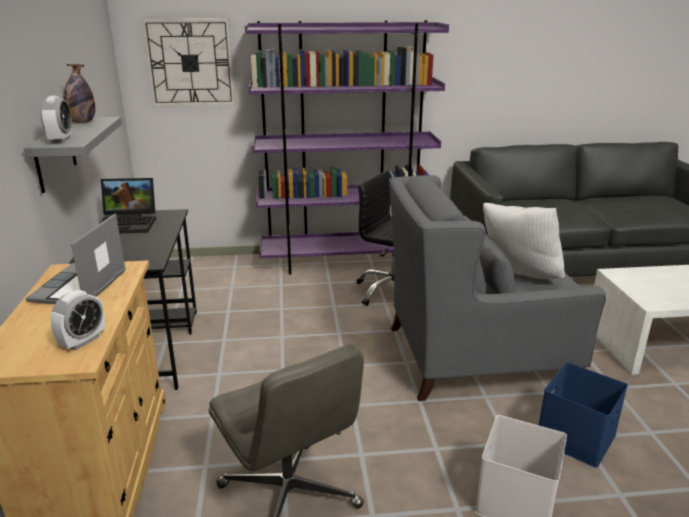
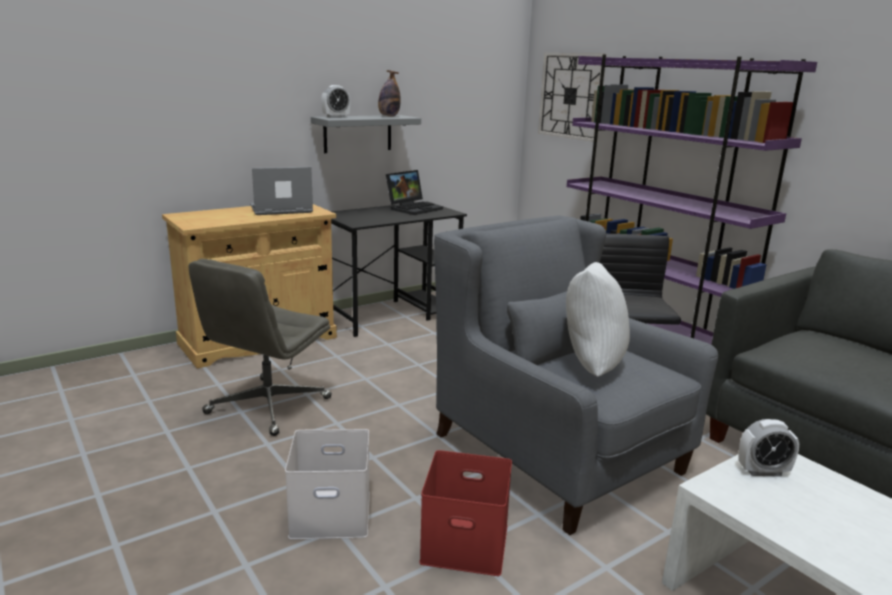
camera: 60 degrees right, 5 degrees down
(83, 341) = (214, 222): alarm clock -> alarm clock (763, 471)
(129, 223) = (414, 208): laptop -> laptop turned 105 degrees counterclockwise
(576, 438) = (463, 544): blue storage box -> red storage box

